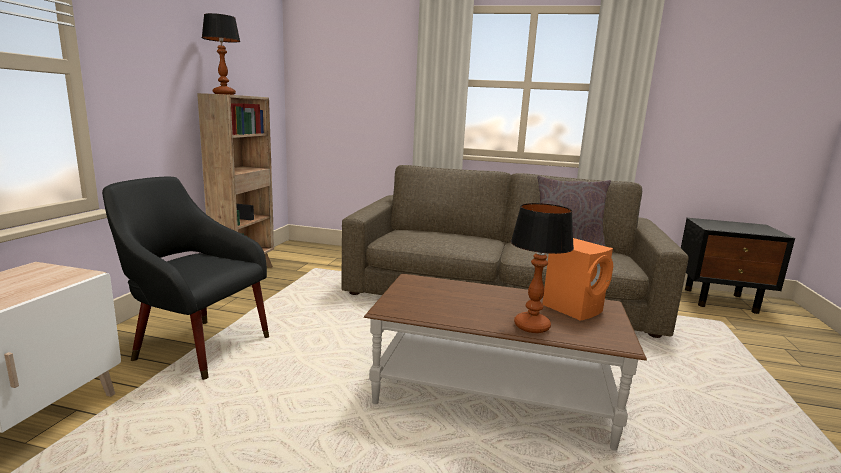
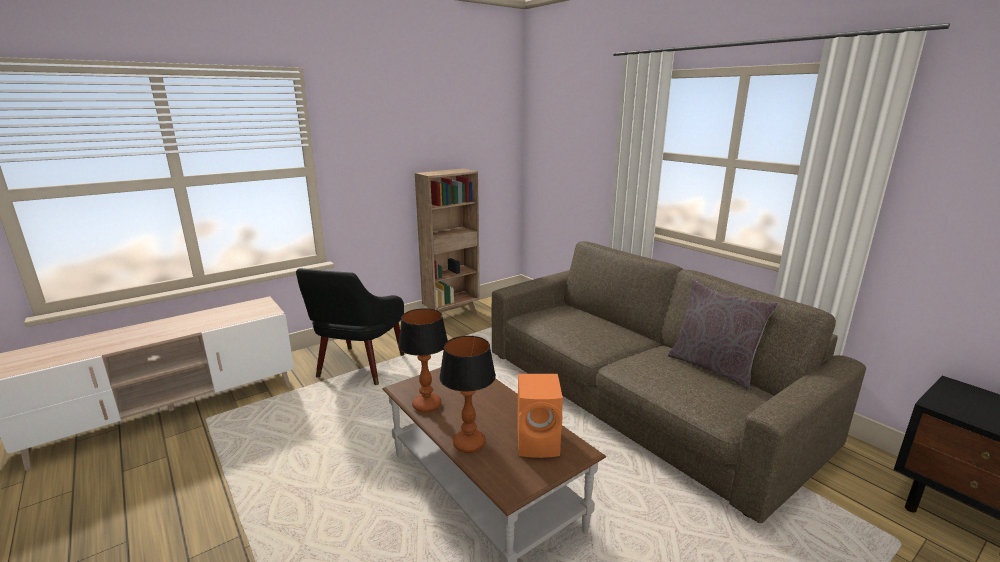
camera: 40 degrees right, 5 degrees up
(197, 345) = (358, 369): black armchair -> black armchair turned 135 degrees counterclockwise
(223, 94) = (434, 172): table lamp -> table lamp (426, 405)

